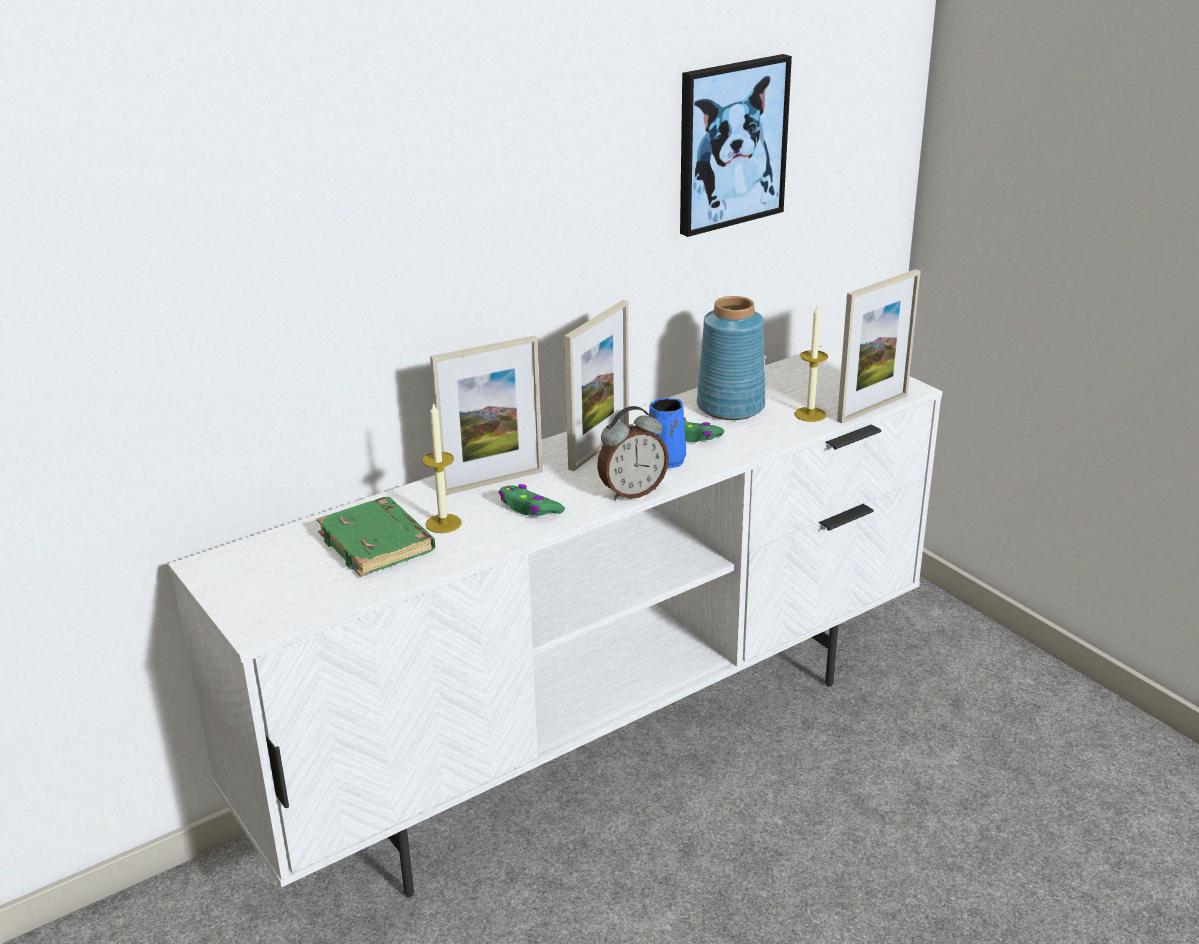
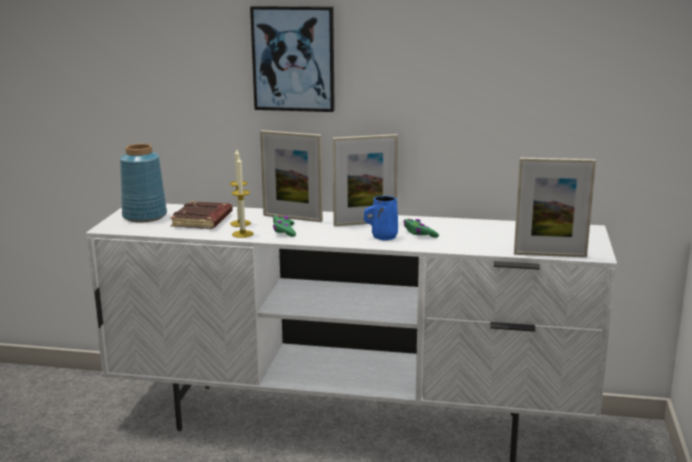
camera: 45 degrees right, 10 degrees down
(378, 544) = (203, 220): green book -> brown book
(632, 492) = (339, 241): alarm clock -> none
(729, 407) = (469, 230): blue vase -> blue vase (144, 216)
(731, 144) = (513, 57): picture -> picture (294, 58)
(810, 414) = (505, 245): candle -> candle (242, 234)

